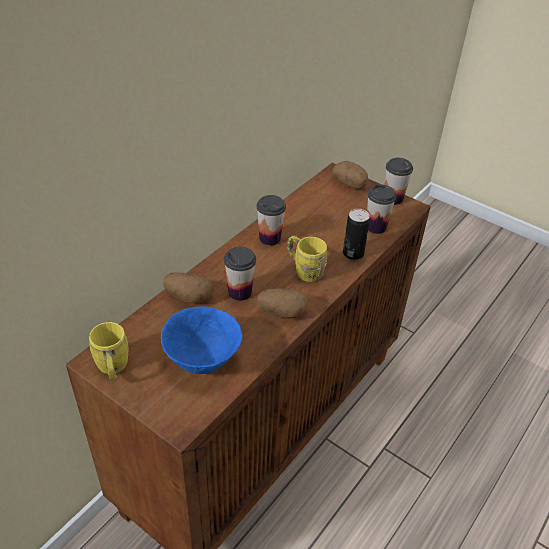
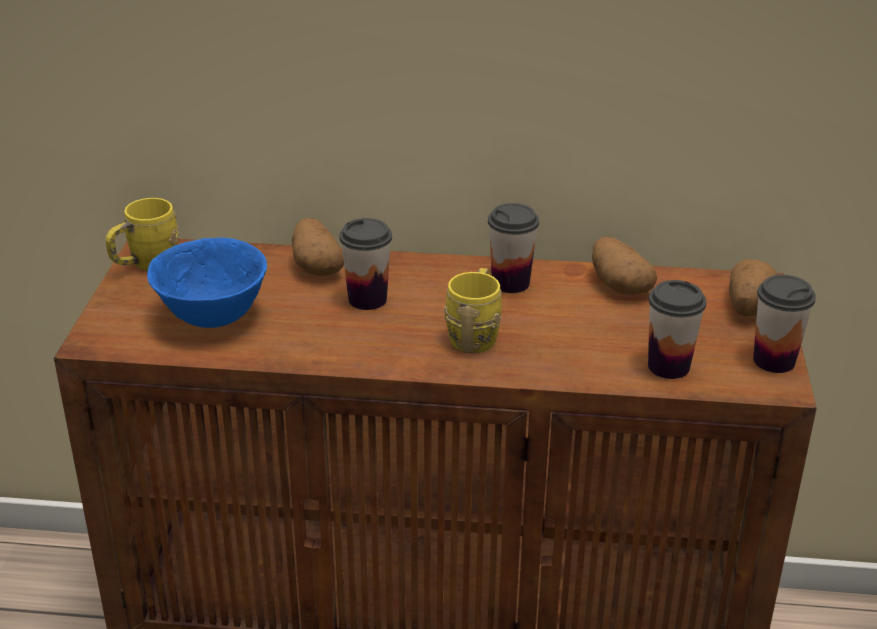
camera: 60 degrees right, 10 degrees down
(282, 312) = (363, 345): potato -> potato (618, 285)
(353, 253) = (569, 365): can -> none

